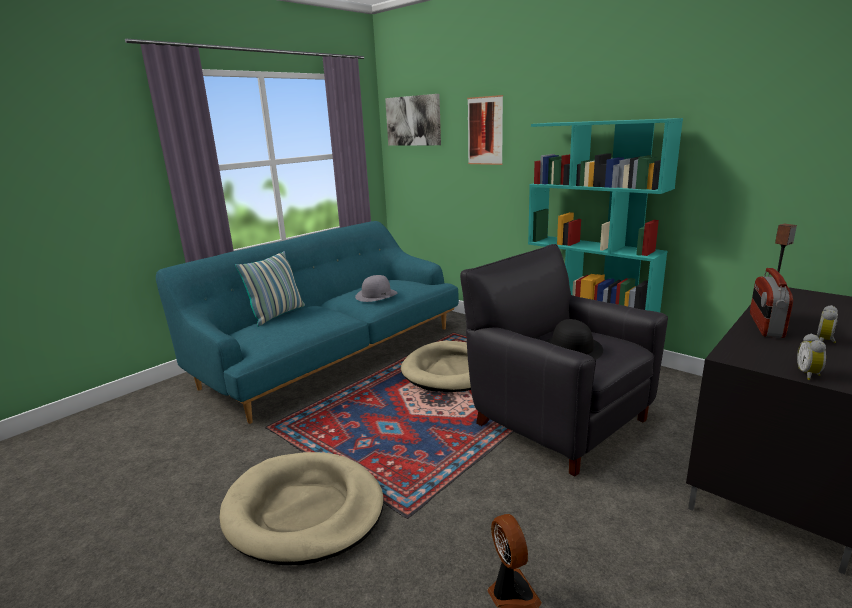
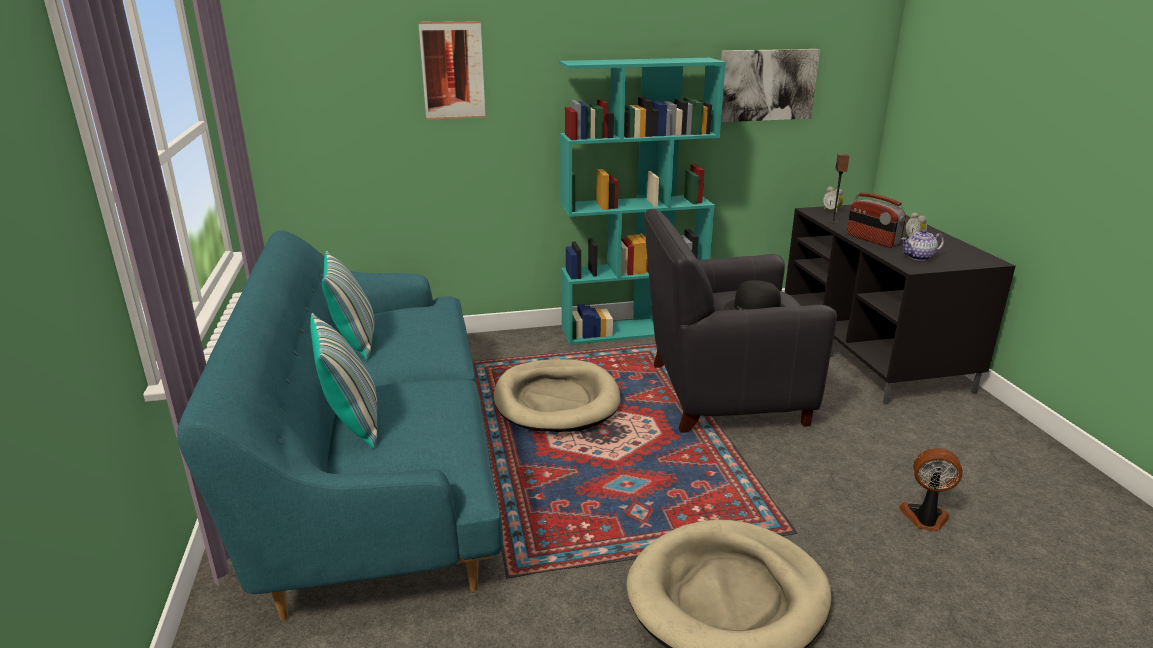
camera: 55 degrees left, 5 degrees up
(357, 287) = (354, 342): none -> pillow
(376, 295) = (419, 340): grey hat -> none
(413, 121) = (304, 54): picture -> picture (766, 85)
(772, 353) = (919, 257): none -> teapot
(809, 375) = (959, 264): alarm clock -> alarm clock (832, 211)

